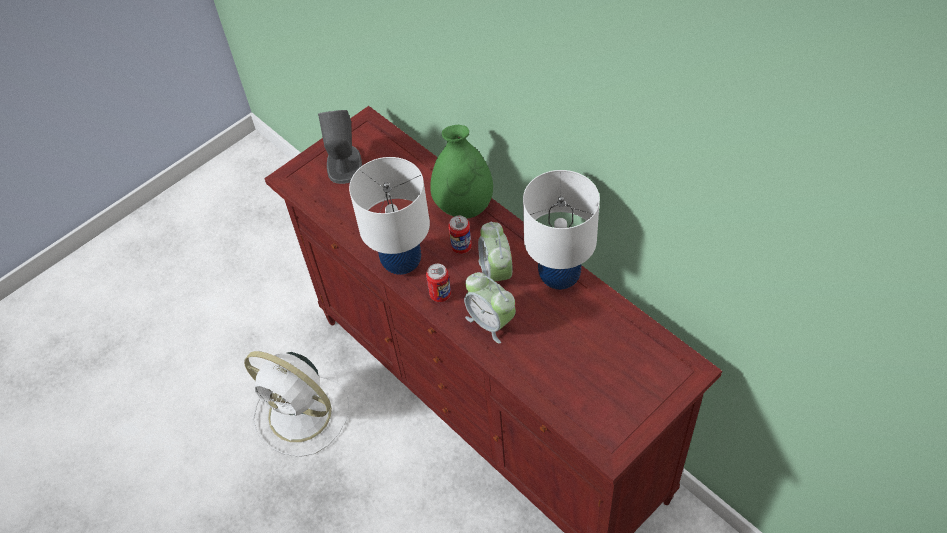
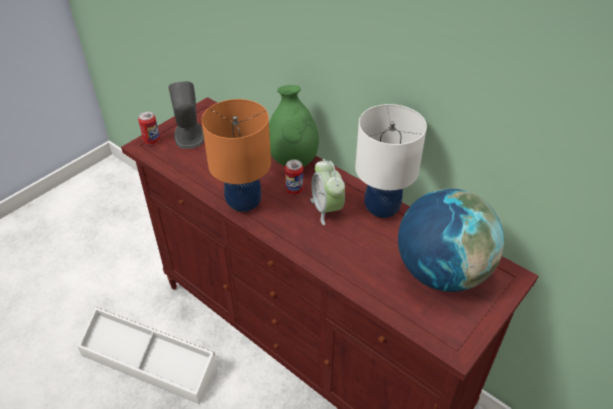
camera: 10 degrees left, 10 degrees down
(302, 414) = (150, 362): white fan -> white storage box
(403, 263) = (245, 204): white table lamp -> orange table lamp
(440, 294) = (280, 226): can -> can (151, 141)
(491, 322) = (328, 246): alarm clock -> none
(612, 361) = (441, 272): none -> globe

